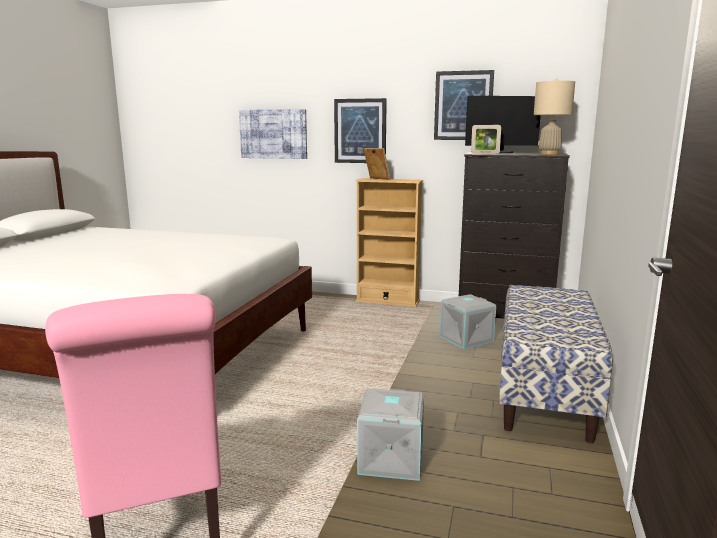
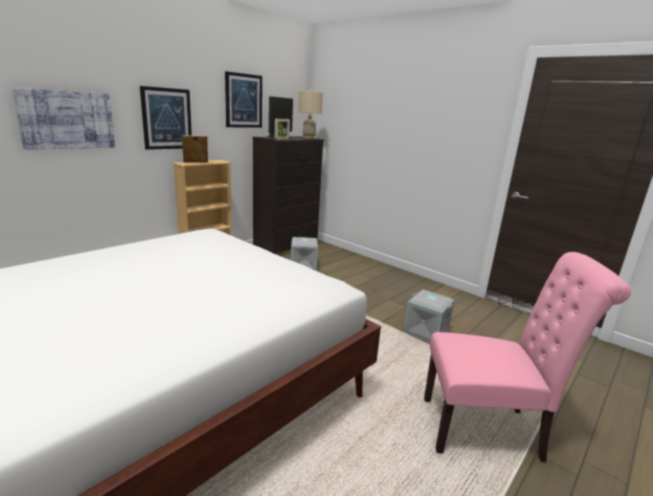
camera: 65 degrees left, 5 degrees up
(545, 392) = (384, 274): bench -> none

